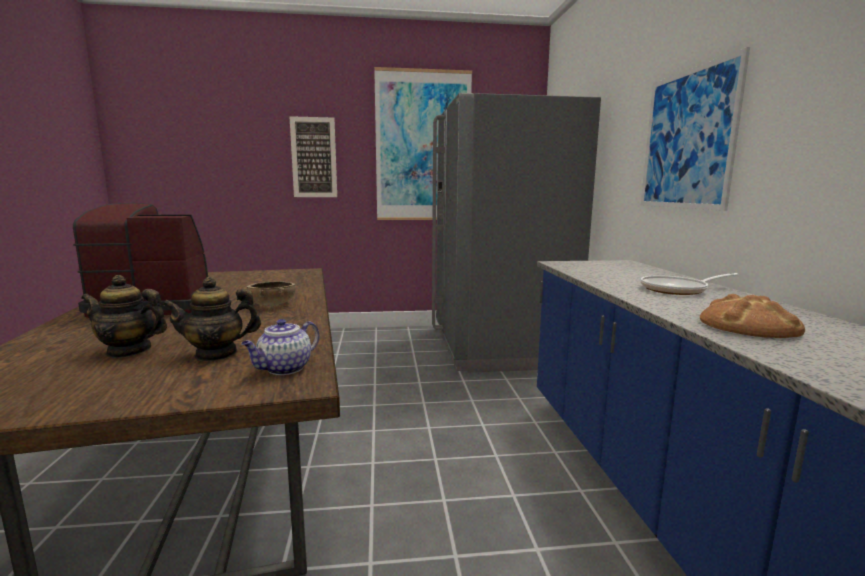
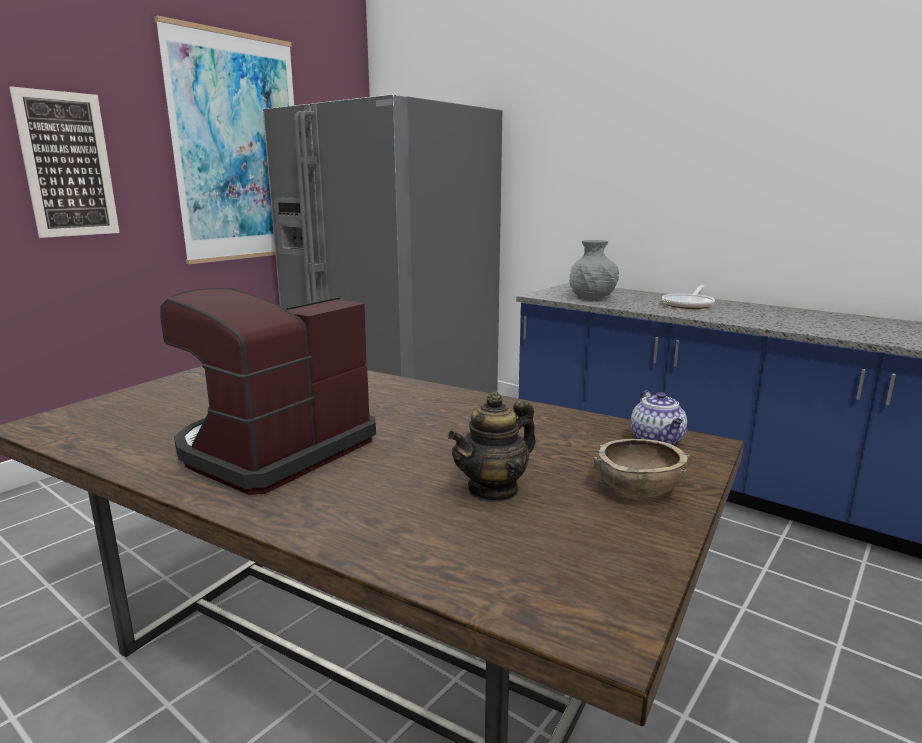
camera: 45 degrees left, 5 degrees up
(216, 354) = (572, 456): teapot -> none
(272, 305) = (408, 403): brown bowl -> brown bowl (639, 489)
(596, 271) = (593, 298): none -> grey vase
(687, 139) = (635, 170): picture -> none
(747, 326) = (794, 322): bread -> none

